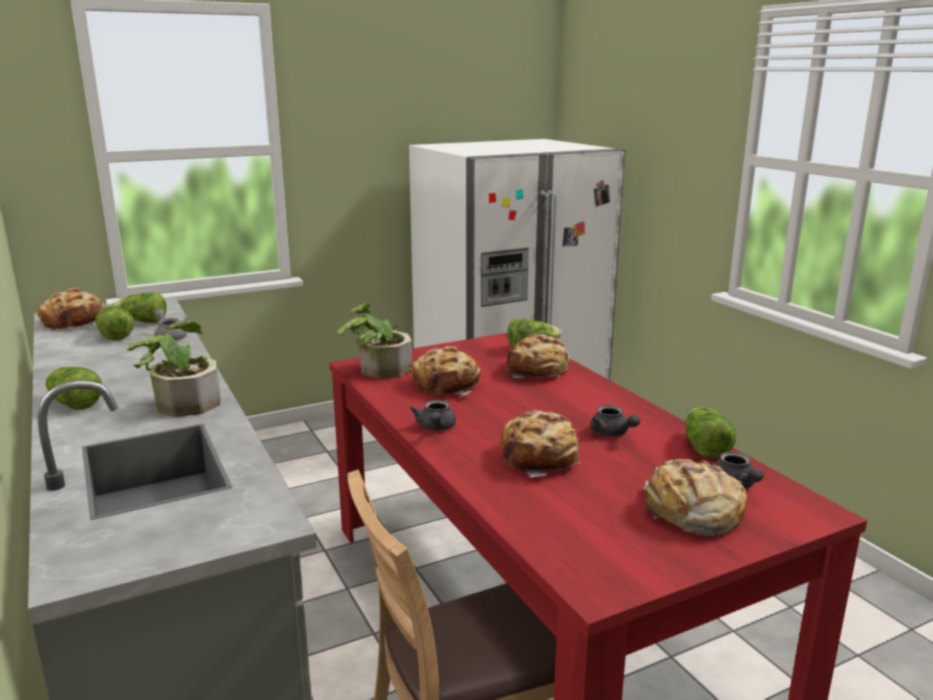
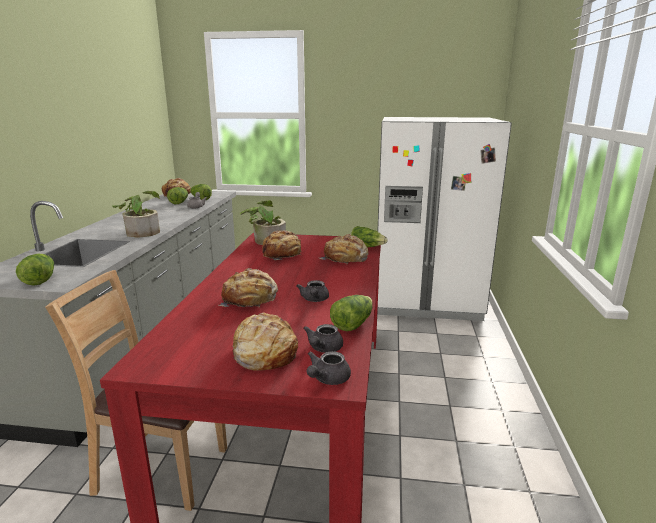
camera: 35 degrees right, 0 degrees up
(74, 403) = (109, 223): lettuce -> lettuce (39, 279)
(435, 428) = (233, 272): grey teapot -> grey teapot (327, 379)

